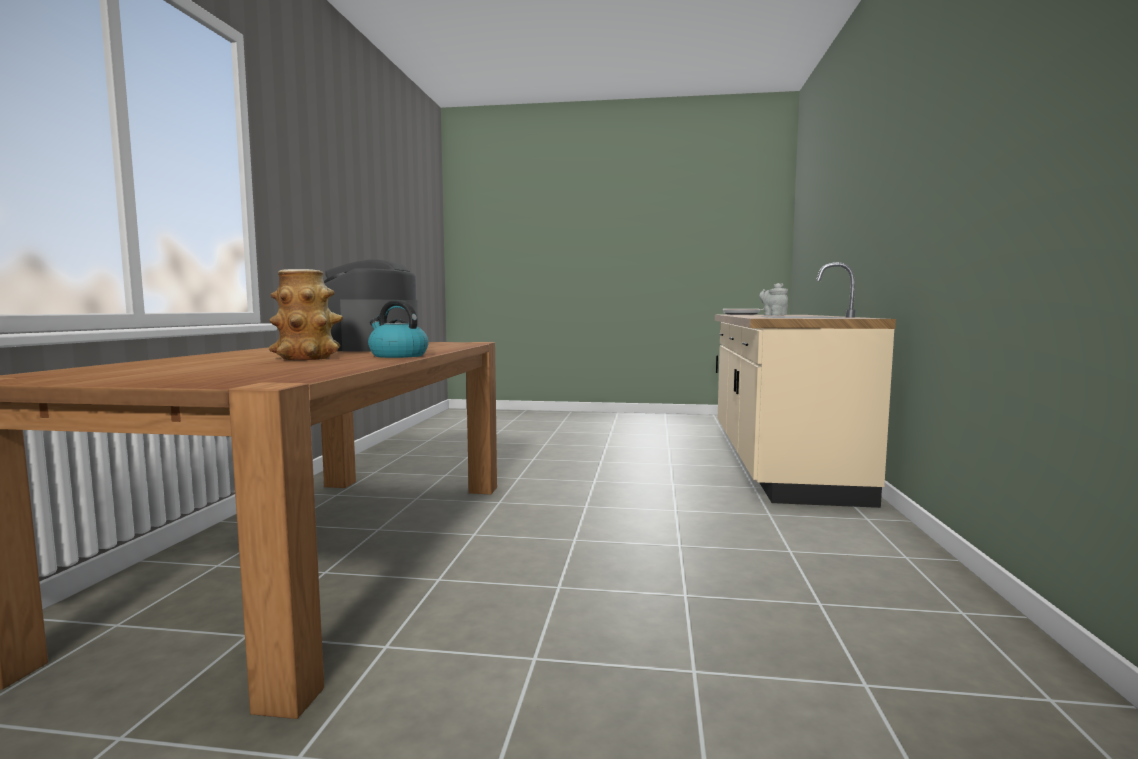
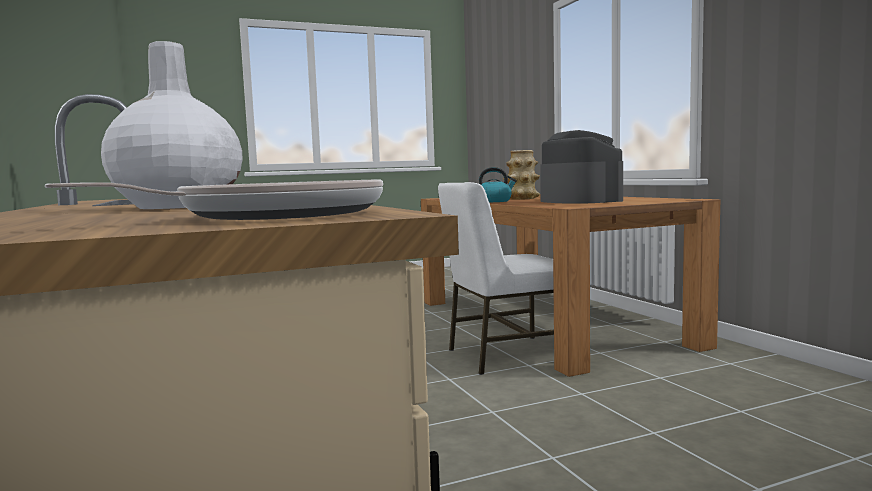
camera: 150 degrees right, 0 degrees up
(491, 515) = (507, 355): none -> white chair
(773, 315) = (178, 206): grey teapot -> white vase

